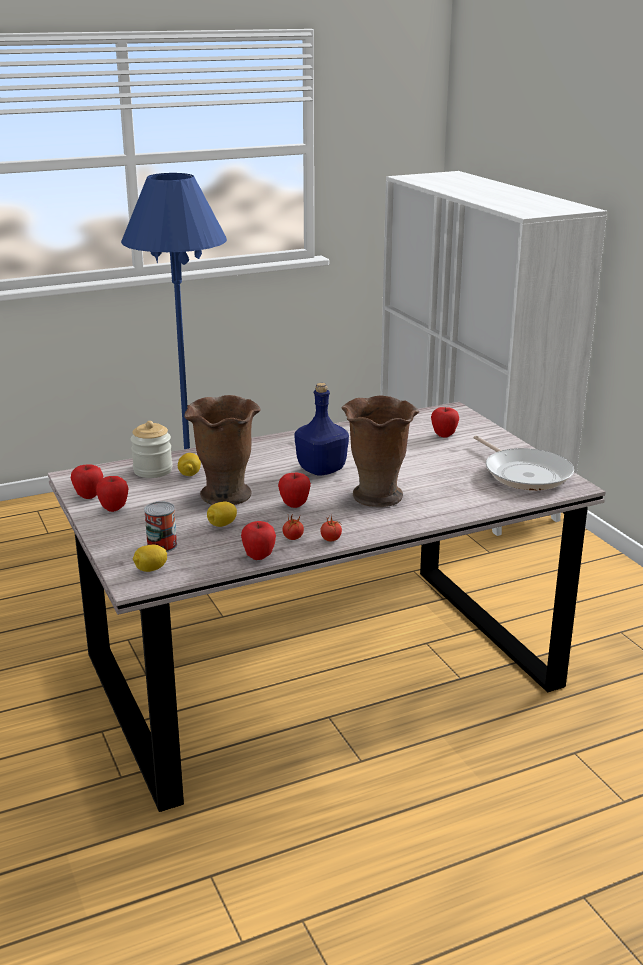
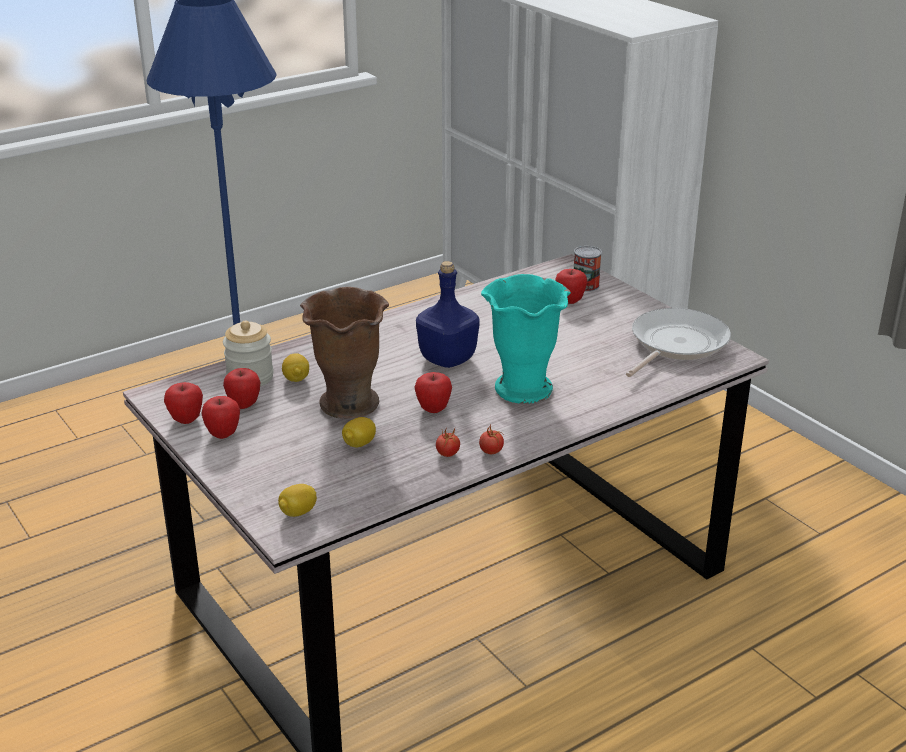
camera: 10 degrees left, 5 degrees up
(162, 545) = (299, 479): can -> can (585, 285)
(259, 557) = (417, 483): apple -> apple (244, 405)
(378, 496) = (524, 388): brown vase -> turquoise vase
(524, 473) = (675, 344): frying pan -> frying pan turned 105 degrees counterclockwise

